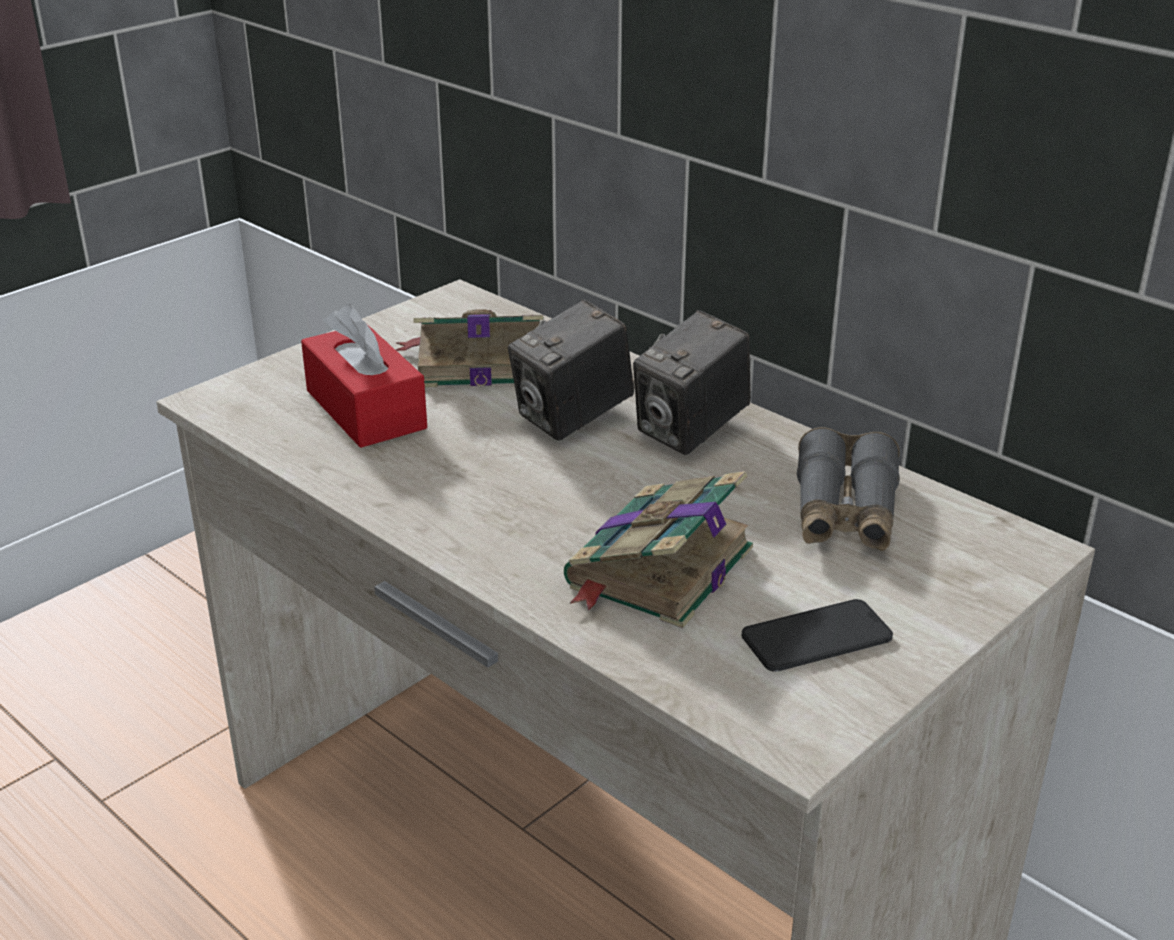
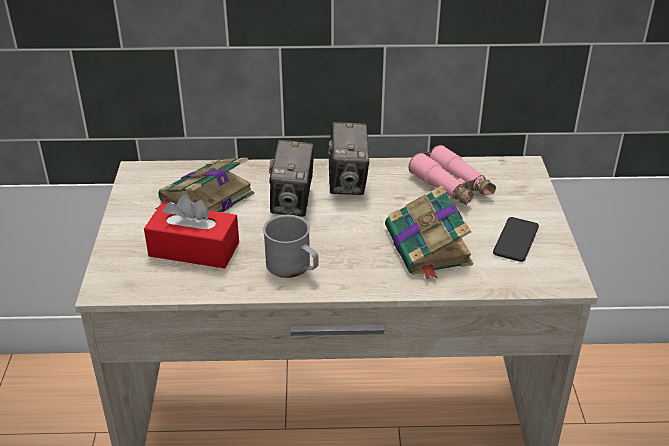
camera: 45 degrees left, 5 degrees up
(437, 491) = (293, 267): none -> grey mug
(845, 512) = (452, 186): grey binoculars -> pink binoculars

